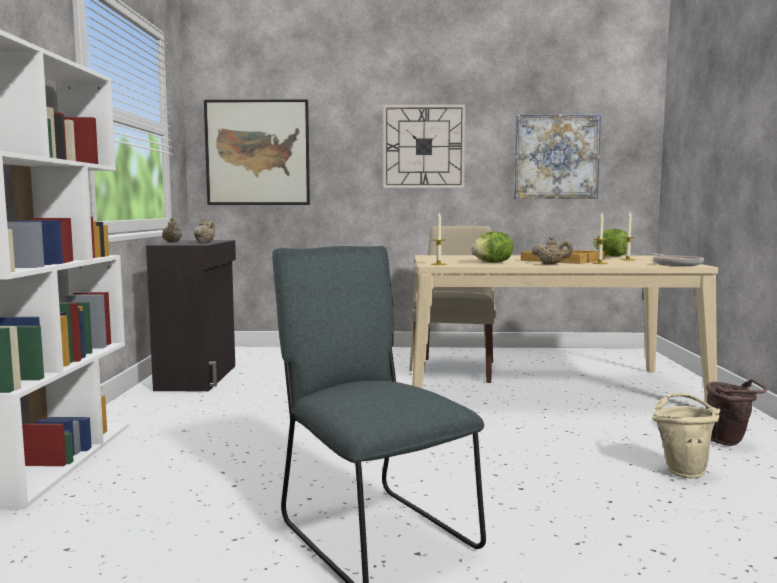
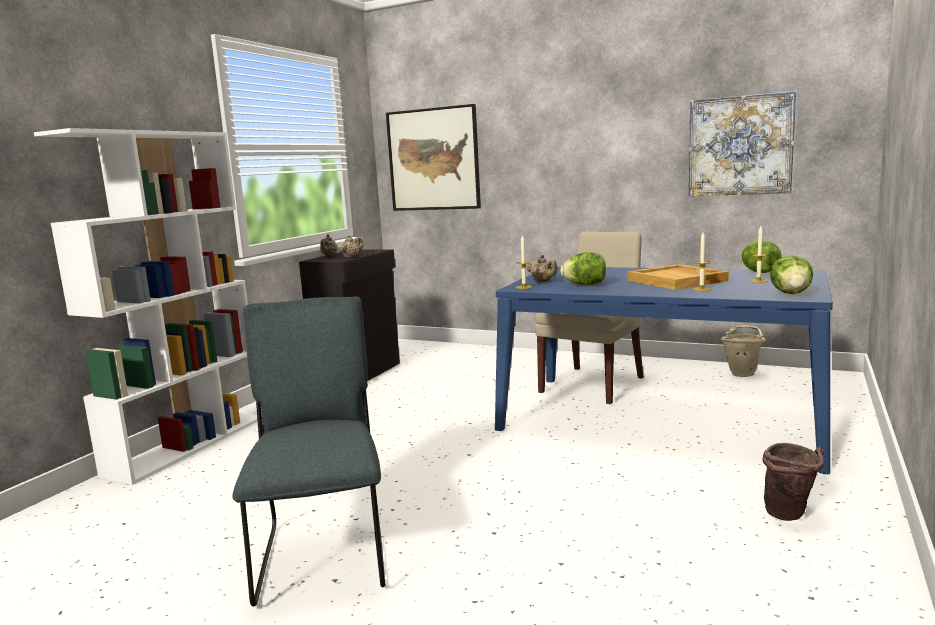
camera: 25 degrees right, 5 degrees up
(423, 146) = (589, 143): wall clock -> none
(545, 388) = (660, 417): beige dining table -> blue dining table
(551, 264) = (640, 290): beige teapot -> beige teapot (542, 281)
(675, 264) = (791, 294): frying pan -> lettuce
(683, 470) = (685, 542): beige bucket -> beige bucket (743, 373)

